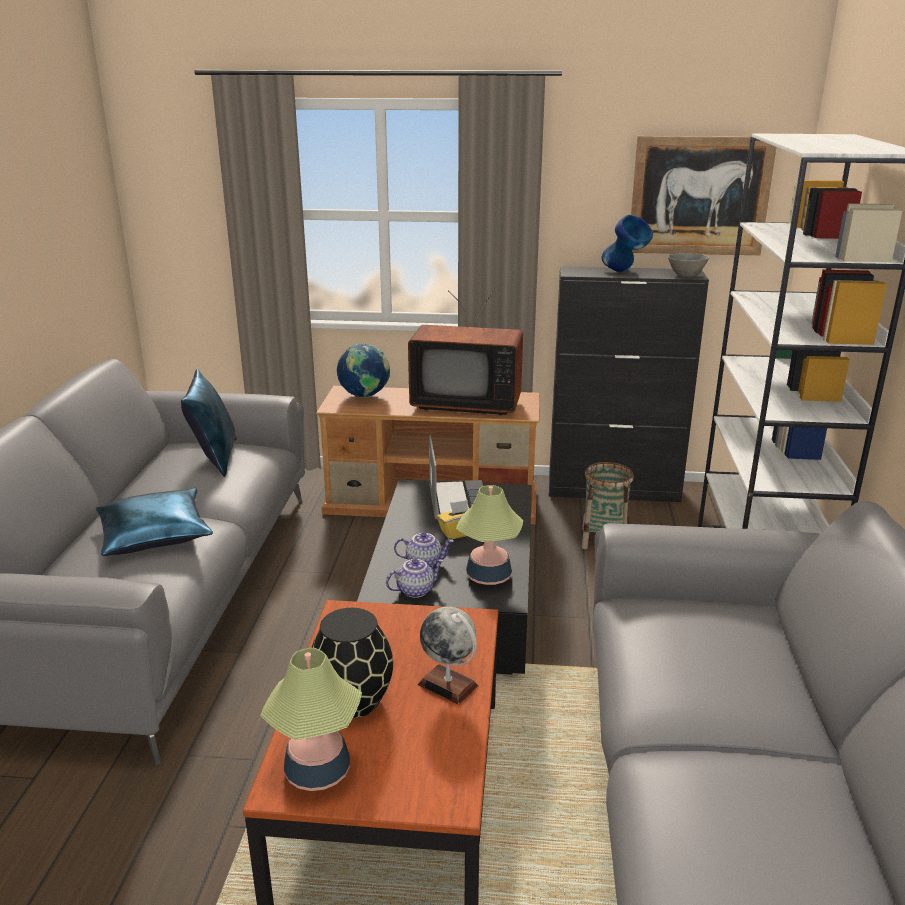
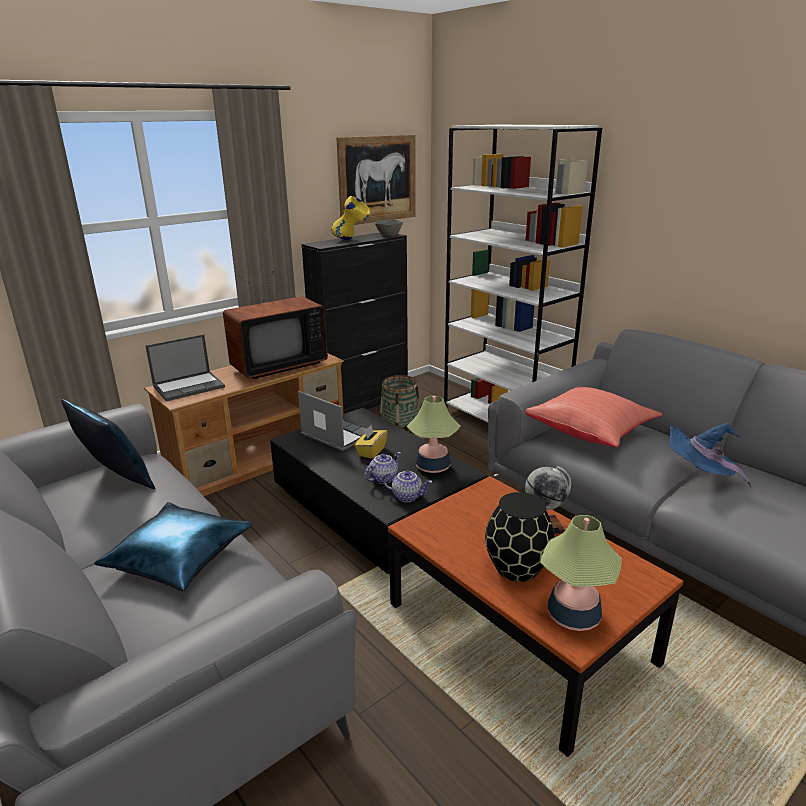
camera: 45 degrees left, 0 degrees up
(364, 397) = (189, 386): globe -> laptop
(415, 590) = (407, 496): teapot -> teapot turned 90 degrees clockwise
(624, 272) = (351, 240): blue vase -> yellow vase
(690, 624) = (590, 432): none -> red pillow
(720, 750) = (699, 476): none -> blue hat

